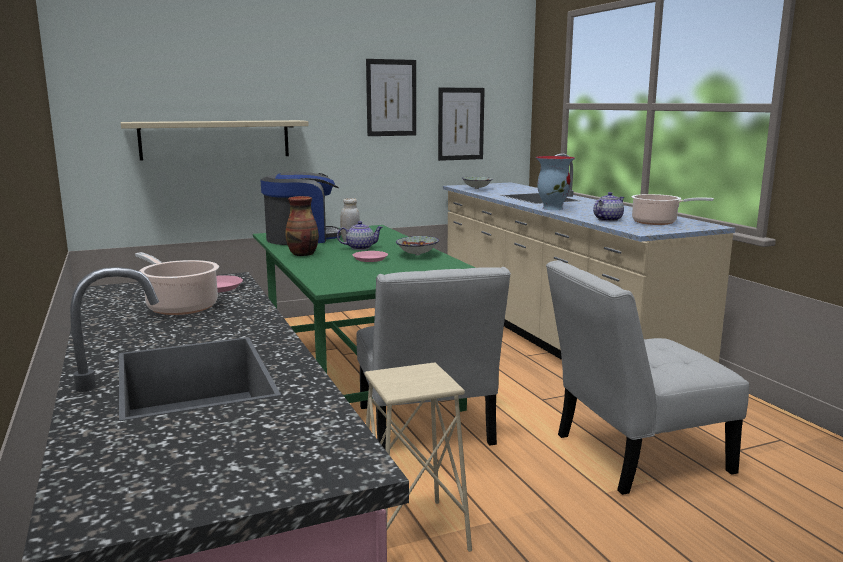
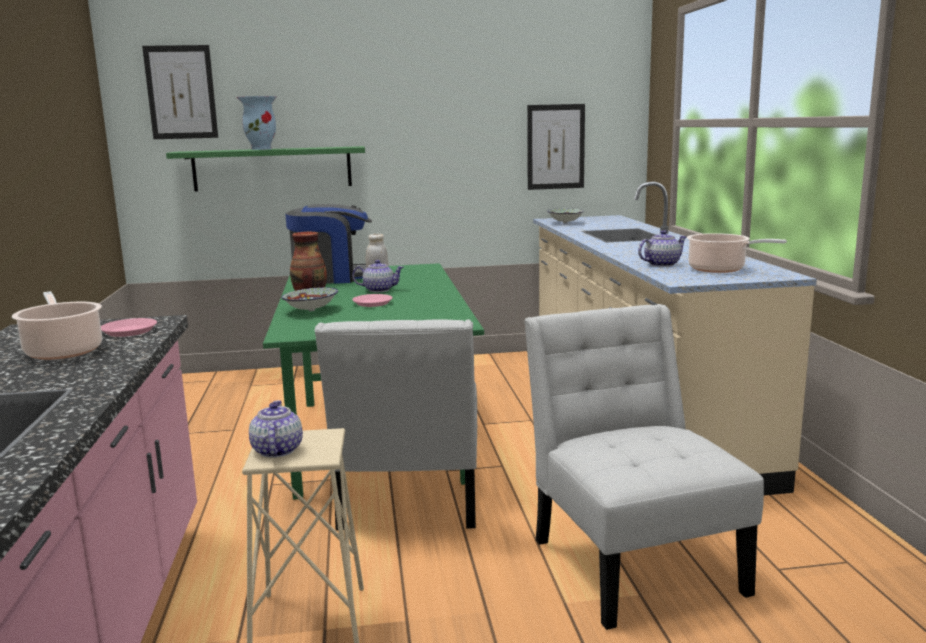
camera: 15 degrees right, 0 degrees up
(215, 139) = (272, 168): beige shelf -> green shelf
(391, 98) = (470, 119): picture -> picture (181, 92)
(399, 384) = (276, 451): none -> teapot
(418, 255) = (430, 300): bowl -> bowl (312, 310)
(552, 208) = (616, 248): vase -> vase (262, 149)
(633, 455) = (632, 560): white chair -> white chair turned 75 degrees clockwise

